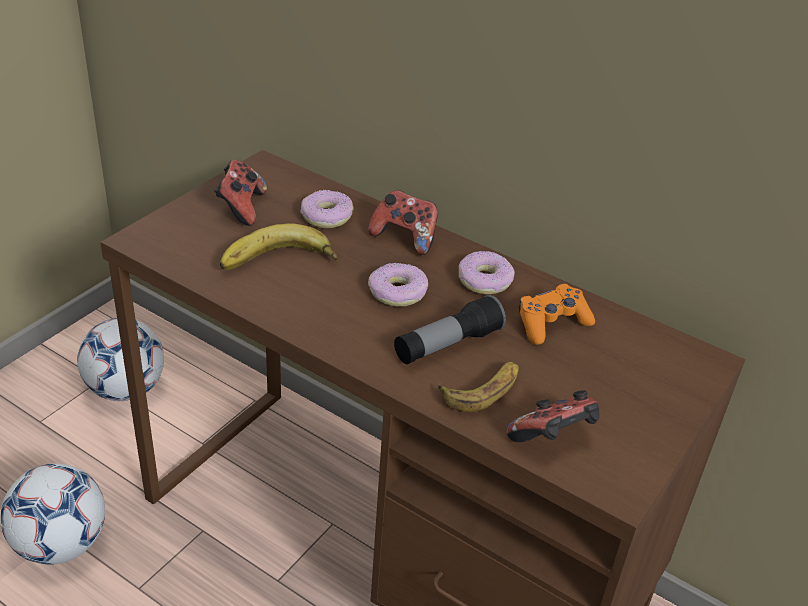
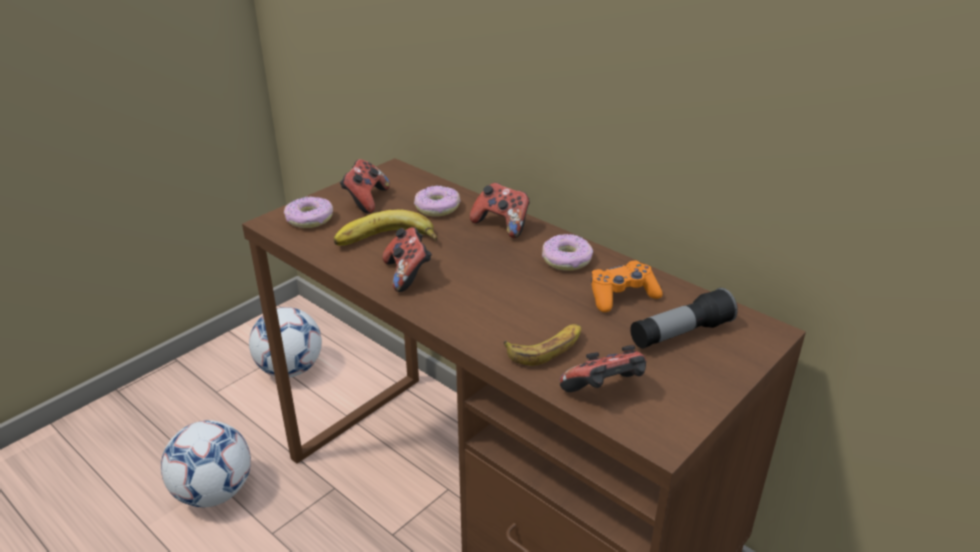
camera: 10 degrees right, 5 degrees down
(312, 304) = (408, 274): none -> game controller
(398, 292) = (486, 267): donut -> donut (309, 219)
(447, 345) = (521, 310): flashlight -> flashlight (680, 333)

